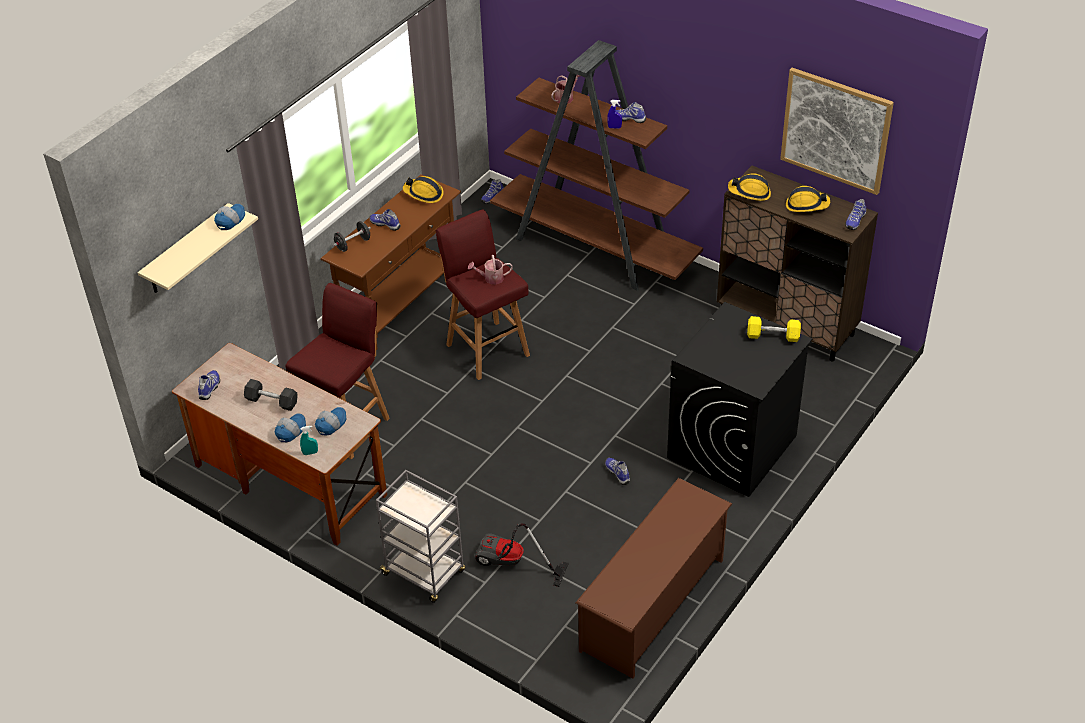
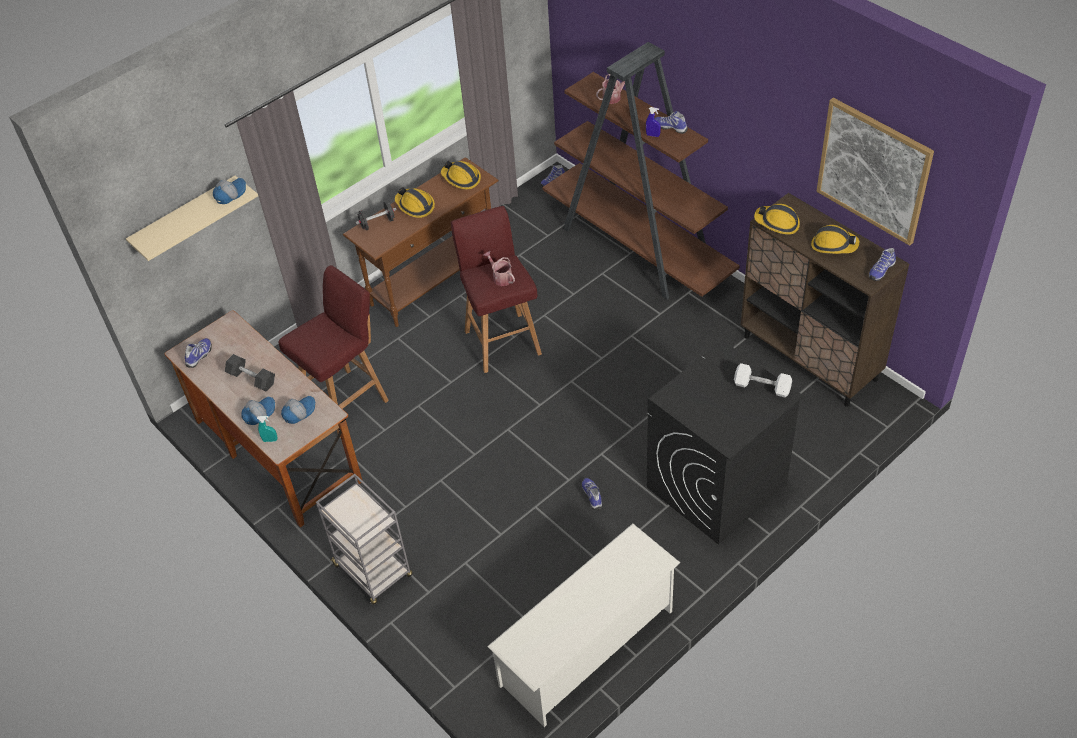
camera: 15 degrees right, 5 degrees up
(385, 224) = (415, 206): shoe -> hard hat
(491, 278) = (500, 277): watering can -> watering can turned 45 degrees clockwise
(512, 564) = (460, 577): vacuum cleaner -> none
(653, 604) = (587, 647): brown shoe rack -> white shoe rack
(773, 336) = (762, 387): yellow dumbbell -> white dumbbell

